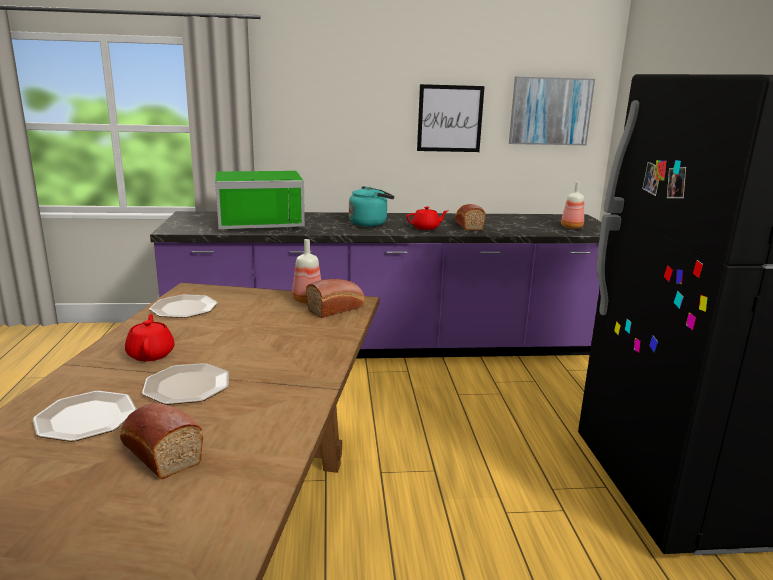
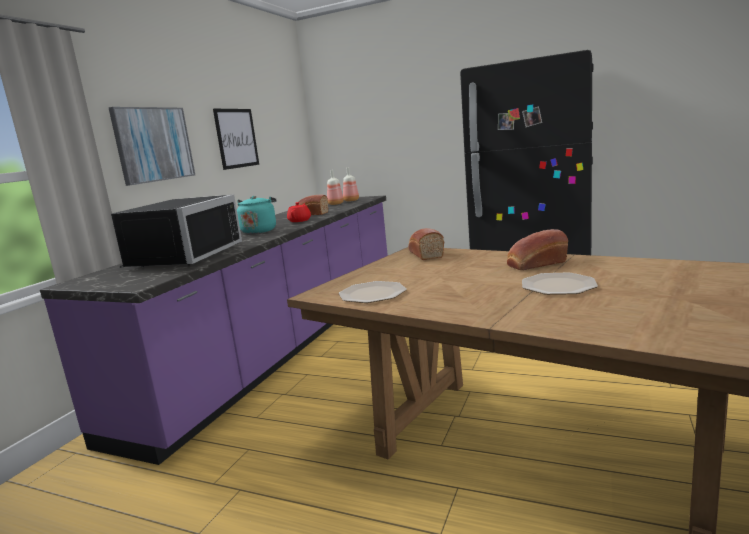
camera: 60 degrees left, 5 degrees down
(85, 418) = (615, 310): plate -> none
(151, 354) = (484, 299): red teapot -> none
(159, 452) = (670, 287): bread -> bread (535, 264)
(260, 221) = (180, 257): green microwave -> black microwave
(306, 300) = (397, 261): bottle -> bottle (336, 204)
(550, 111) = (284, 127): picture -> picture (153, 144)

